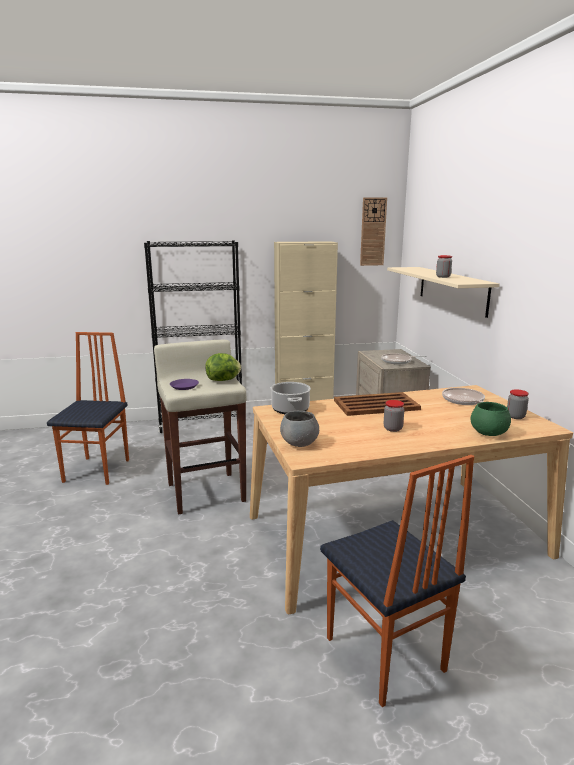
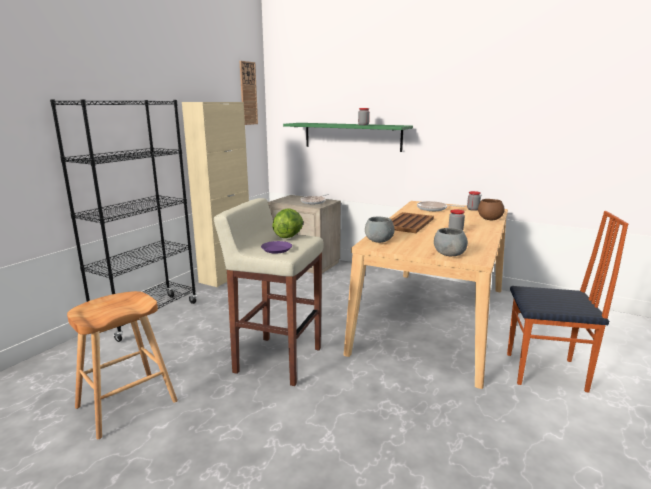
camera: 50 degrees left, 0 degrees up
(98, 470) = (126, 404): chair -> brown stool
(290, 410) = (379, 241): cooking pot -> grey bowl
(452, 289) = (352, 136): beige shelf -> green shelf
(489, 433) = (490, 219): green bowl -> brown bowl

